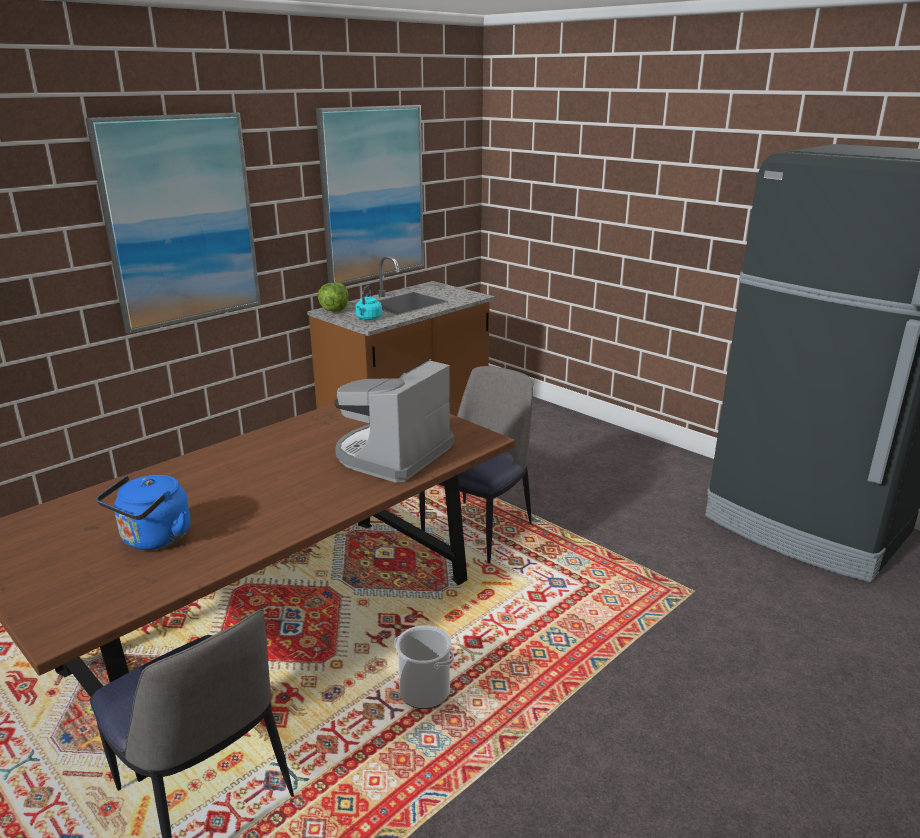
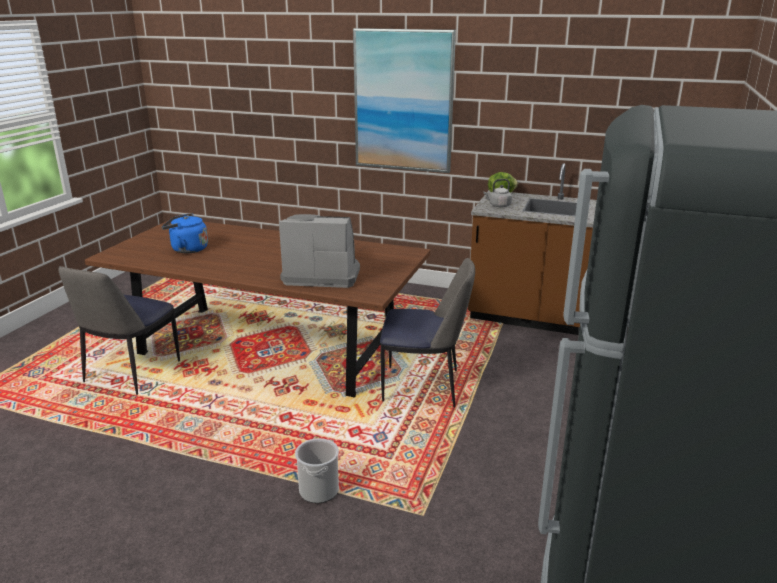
camera: 65 degrees right, 0 degrees up
(368, 318) = (498, 206): turquoise kettle -> grey kettle
(372, 194) = (577, 109): picture -> none
(425, 691) = (230, 412): bucket -> bucket (319, 490)

